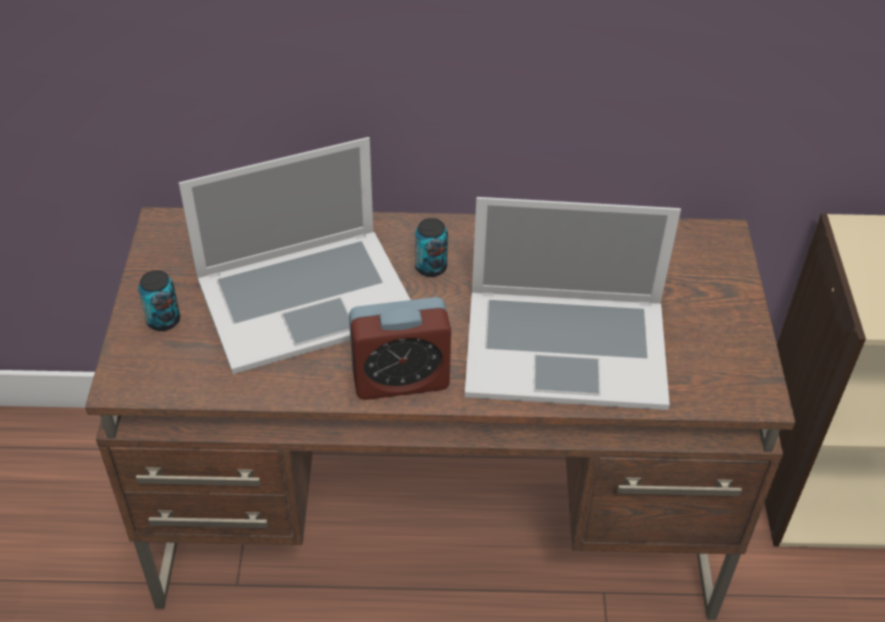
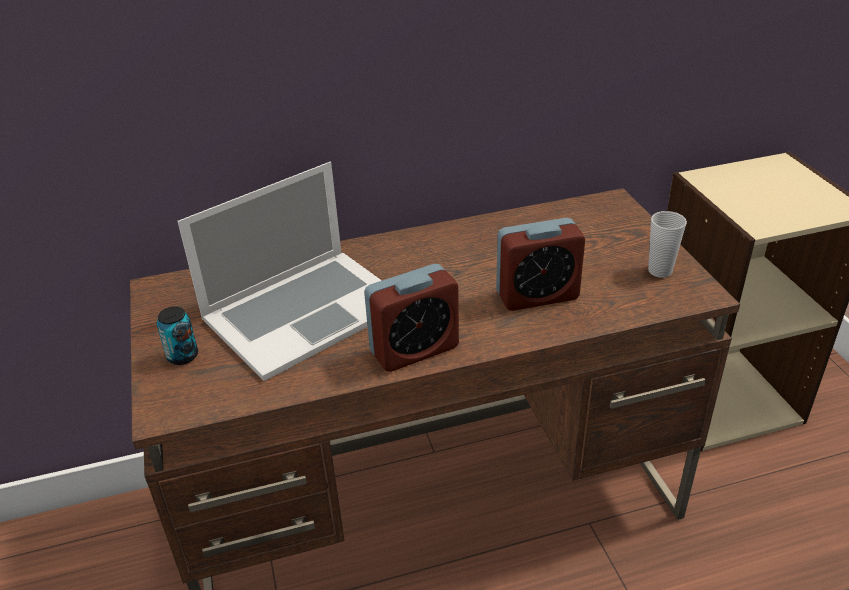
camera: 15 degrees left, 10 degrees down
(431, 267) = (400, 267): can -> none
(565, 346) = (537, 295): laptop -> alarm clock
(725, 352) = (660, 271): none -> cup

